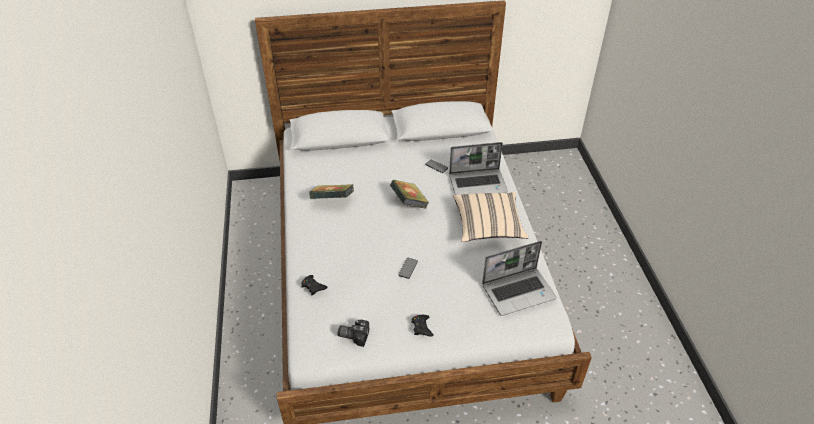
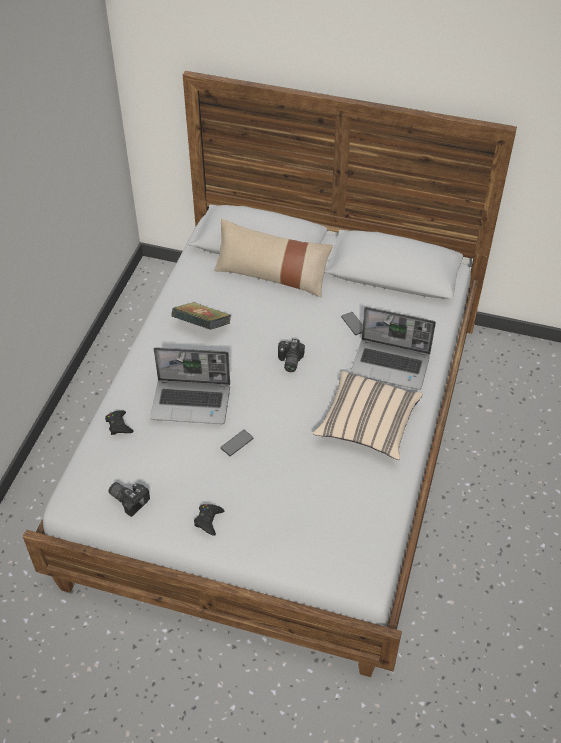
camera: 25 degrees right, 5 degrees up
(361, 153) = (272, 275): none -> beige pillow
(409, 203) = (289, 361): book -> camera
(518, 291) = (349, 522): laptop -> laptop (192, 402)

